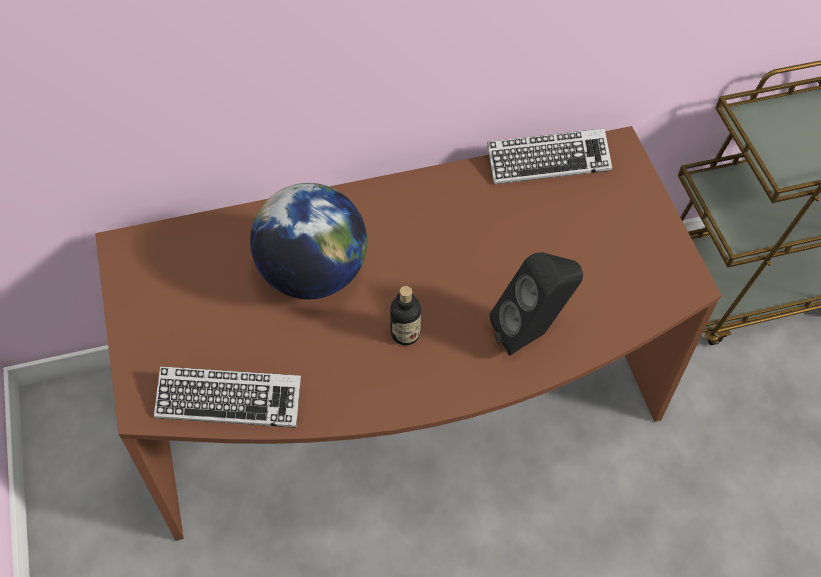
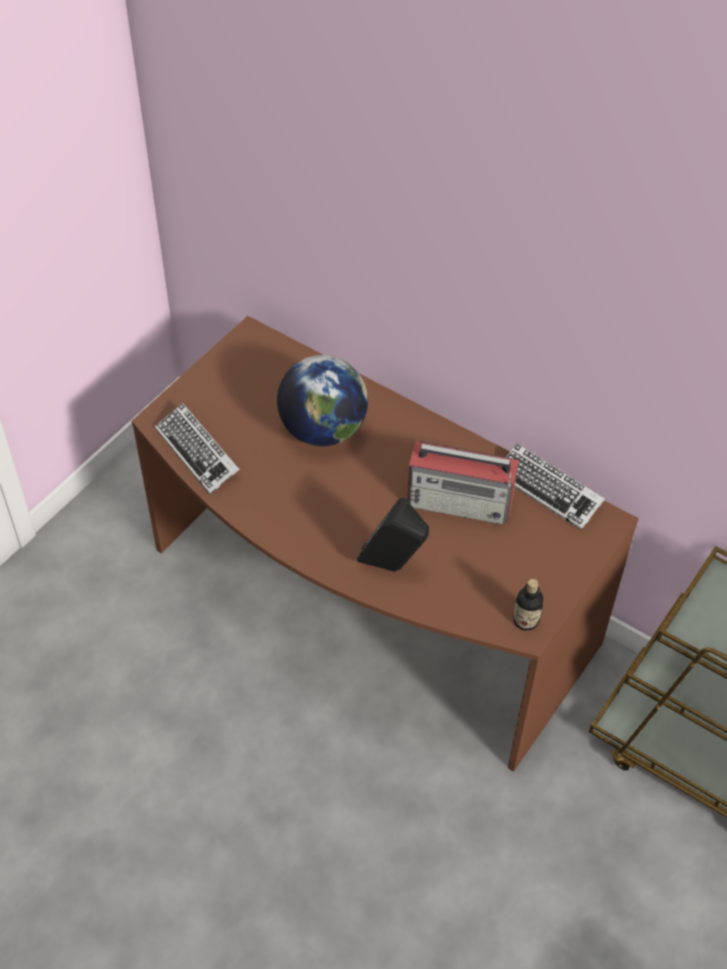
camera: 50 degrees right, 5 degrees down
(405, 333) = (326, 503): bottle -> bottle (525, 621)
(503, 230) = (461, 502): none -> radio

